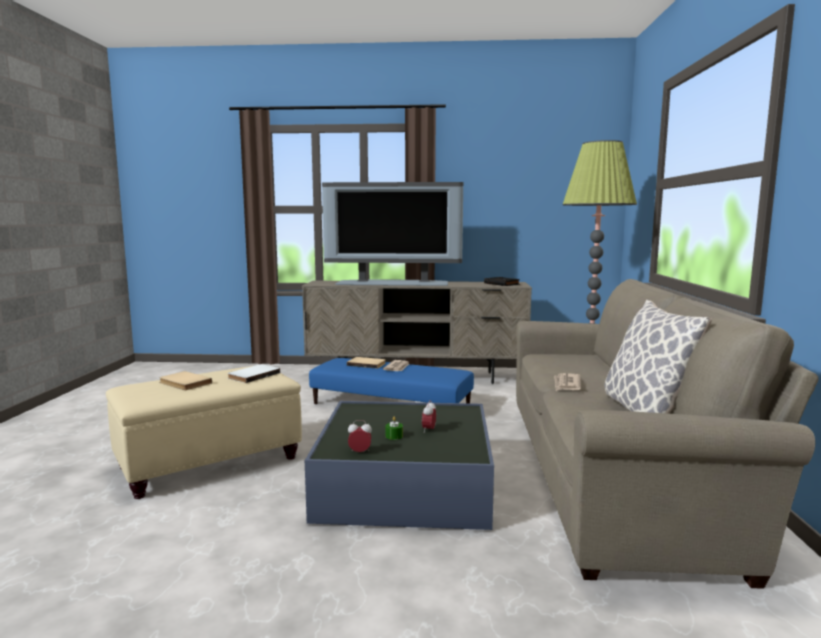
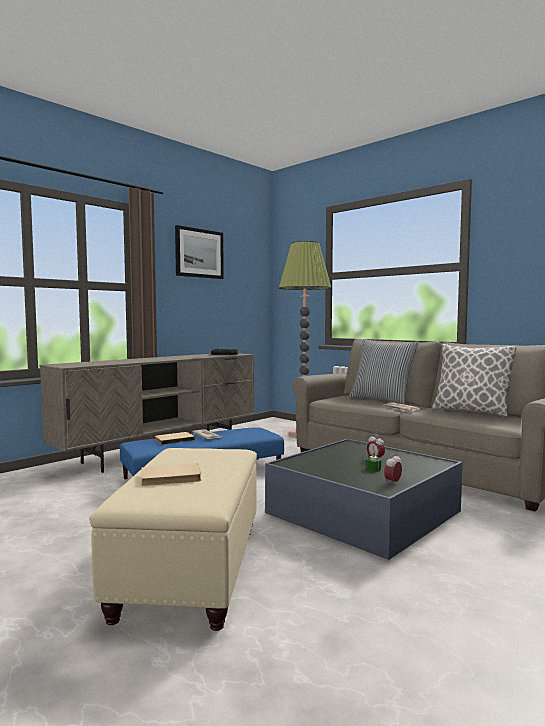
camera: 50 degrees left, 5 degrees down
(252, 375) = (204, 455): white book -> none
(393, 283) = (140, 360): television -> none
(502, 165) = (199, 253): none -> picture
(607, 369) = (382, 400): none -> pillow

